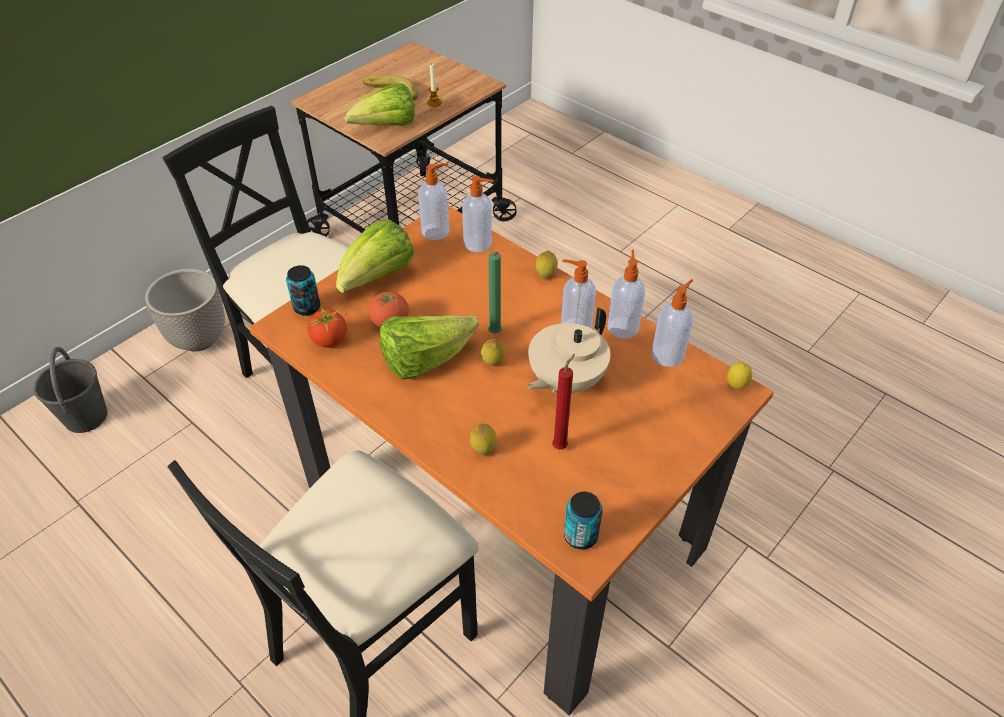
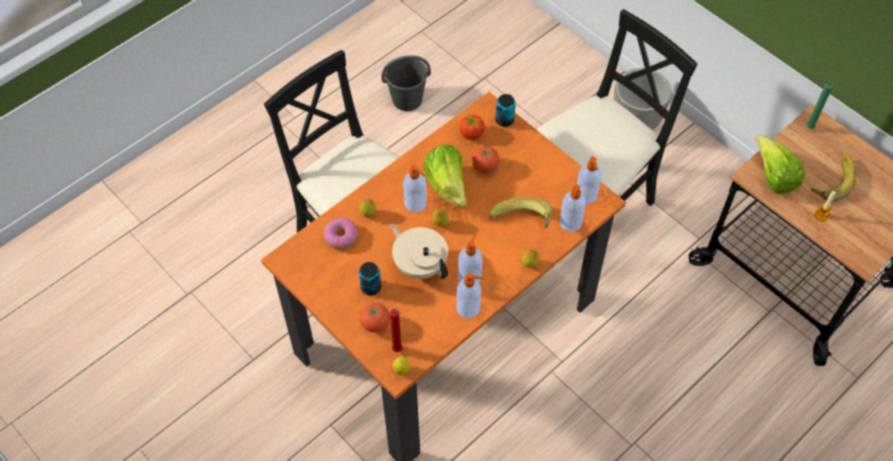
camera: 95 degrees right, 10 degrees up
(86, 416) = (557, 69): grey bucket -> grey bucket (407, 99)
(377, 278) = (532, 159): lettuce -> none
(485, 284) = (522, 224): none -> banana
(495, 334) = (469, 227): green candle -> green candle (808, 127)
(531, 481) = (341, 237): none -> donut
(561, 445) = (365, 256): red candle -> red candle (398, 350)
(580, 536) = (298, 258): can -> can (371, 287)
(668, 355) = (438, 333): soap dispenser -> soap dispenser (416, 204)
(673, 422) = (375, 324): none -> tomato

